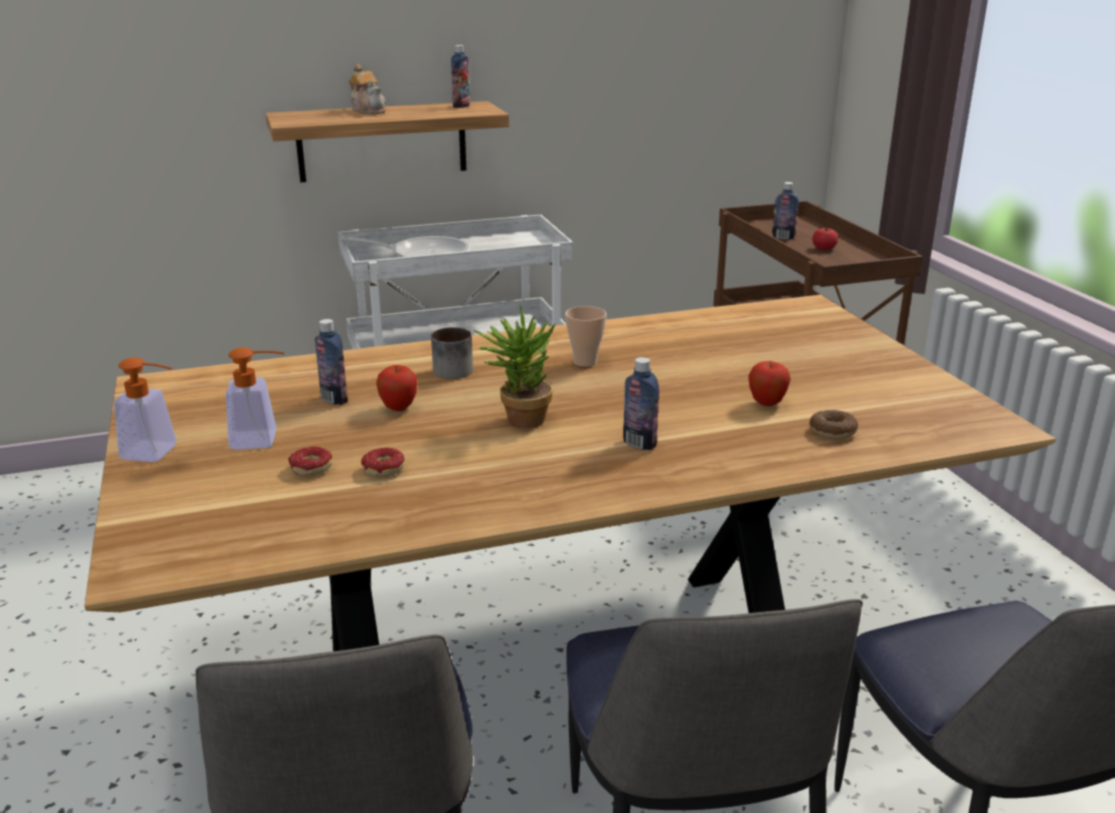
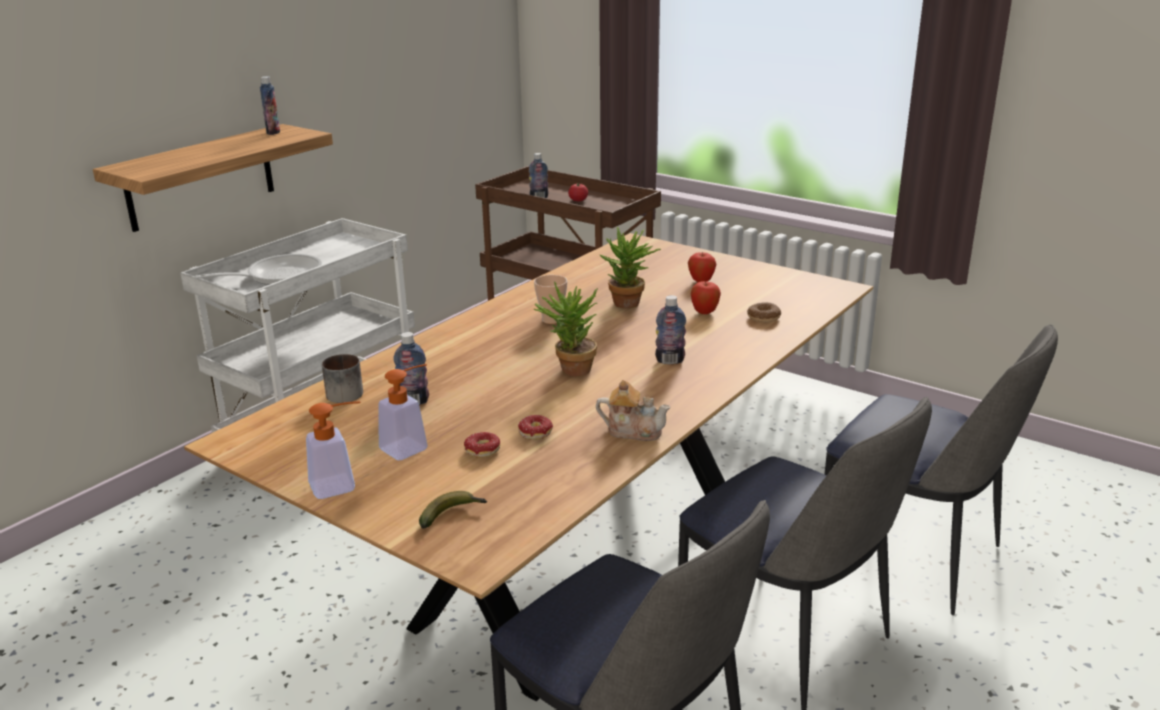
camera: 35 degrees left, 0 degrees up
(189, 518) = (452, 515): none -> banana
(368, 111) = (196, 150): teapot -> teapot (633, 431)
(398, 408) = (474, 391): apple -> apple (701, 282)
(454, 368) = (466, 352): mug -> mug (342, 392)
(691, 371) = (629, 305): none -> potted plant

